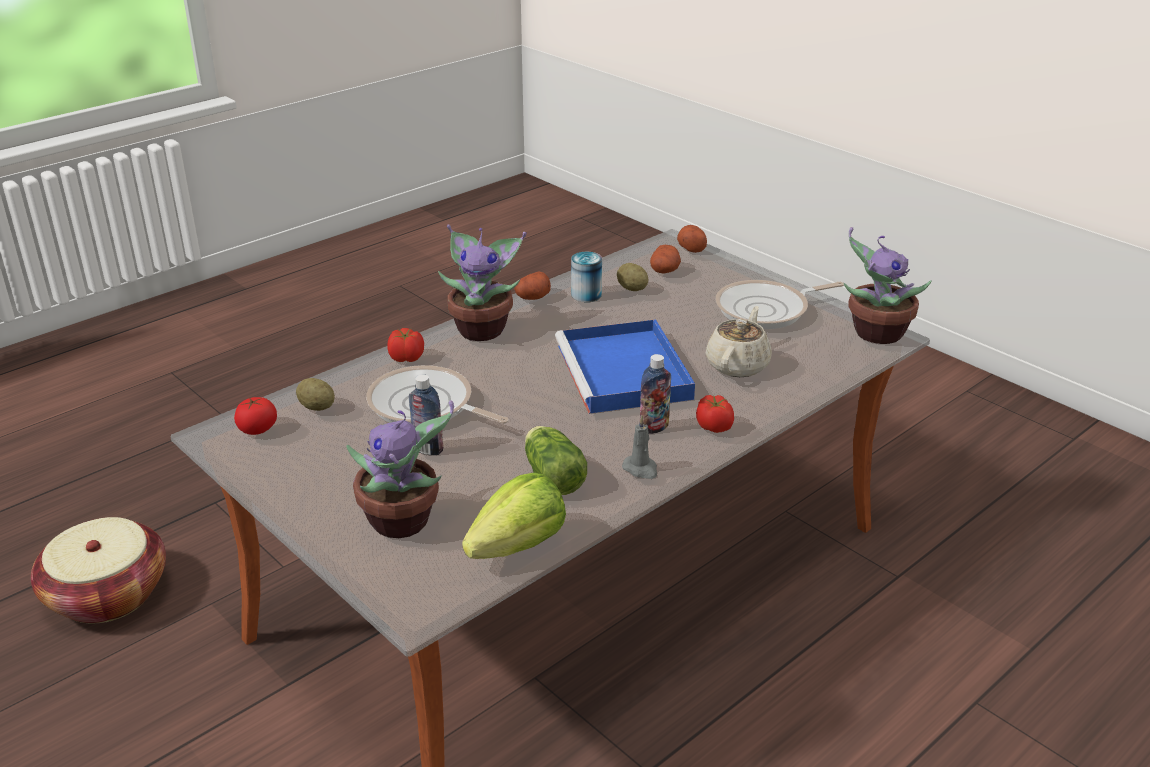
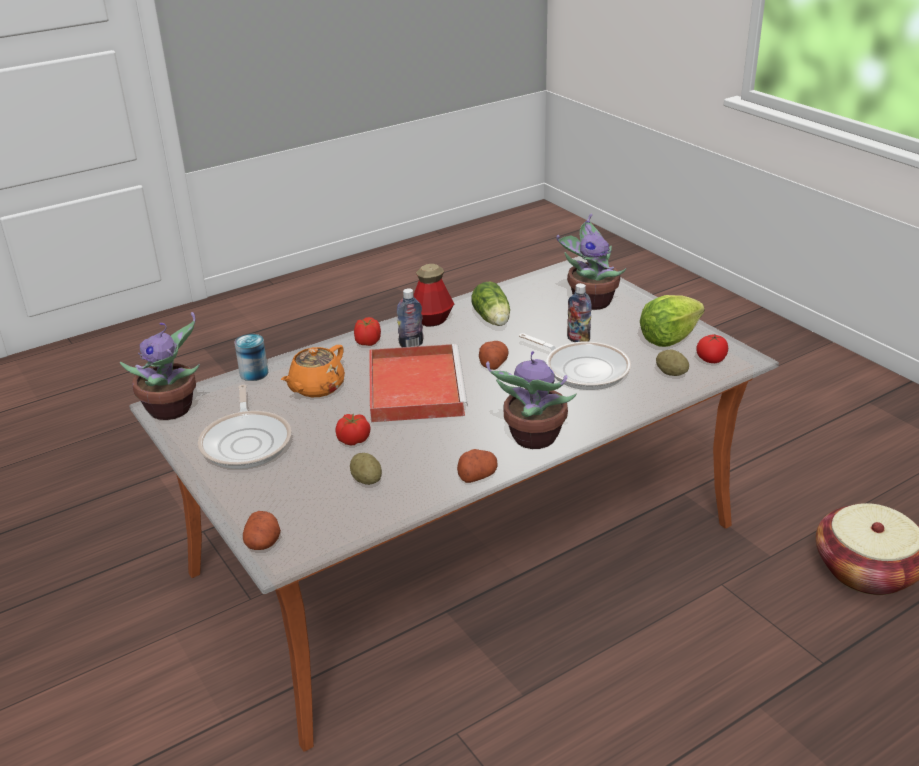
camera: 170 degrees left, 0 degrees up
(407, 358) = (604, 412): tomato -> tomato (353, 440)
(518, 546) = (520, 287): lettuce -> lettuce (669, 338)
(586, 295) = (419, 475): can -> can (254, 373)
(625, 373) = (414, 386): blue tray -> red tray
(641, 469) = (432, 320): grey candle -> bottle
(665, 270) = (317, 505): potato -> potato (493, 363)
(738, 365) = (316, 388): beige teapot -> orange teapot
(767, 310) = (247, 442): frying pan -> frying pan turned 90 degrees clockwise

